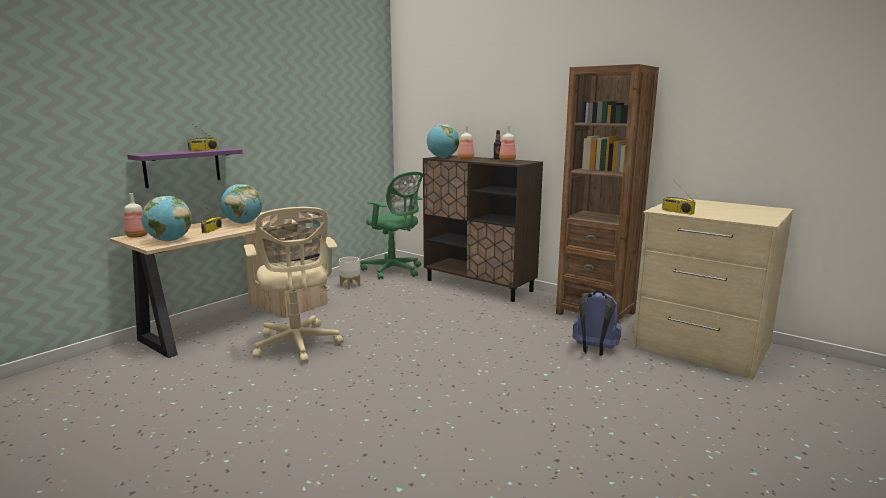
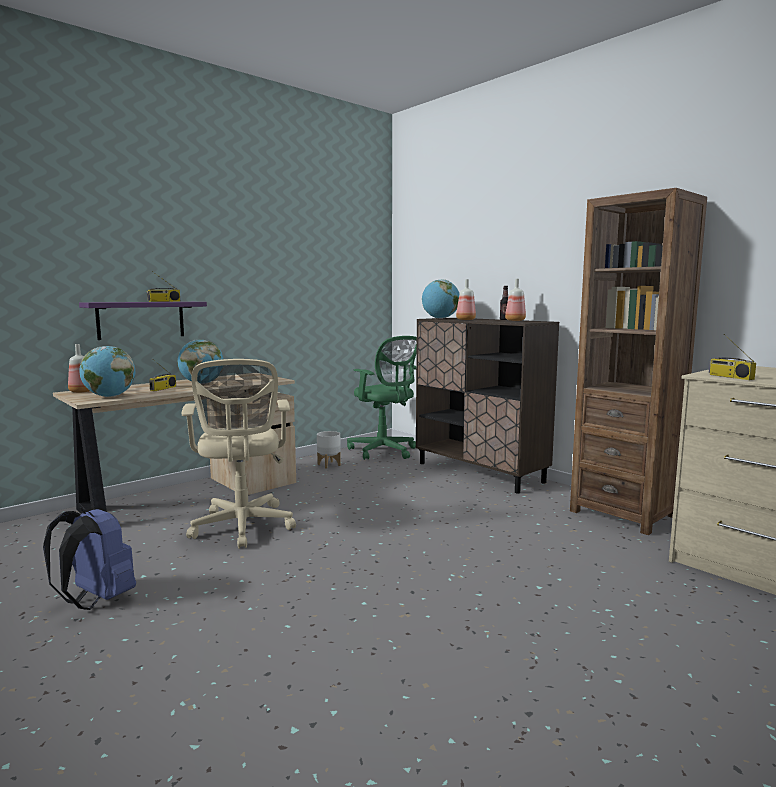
camera: 10 degrees right, 5 degrees down
(594, 350) = (613, 561): blue backpack -> blue backpack (96, 600)

